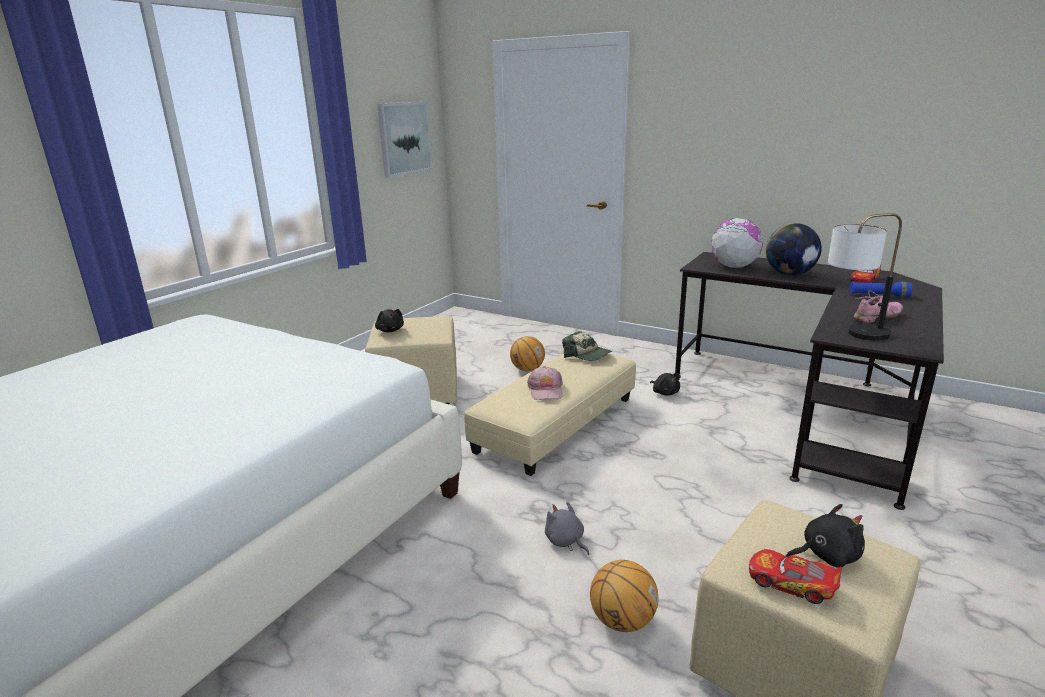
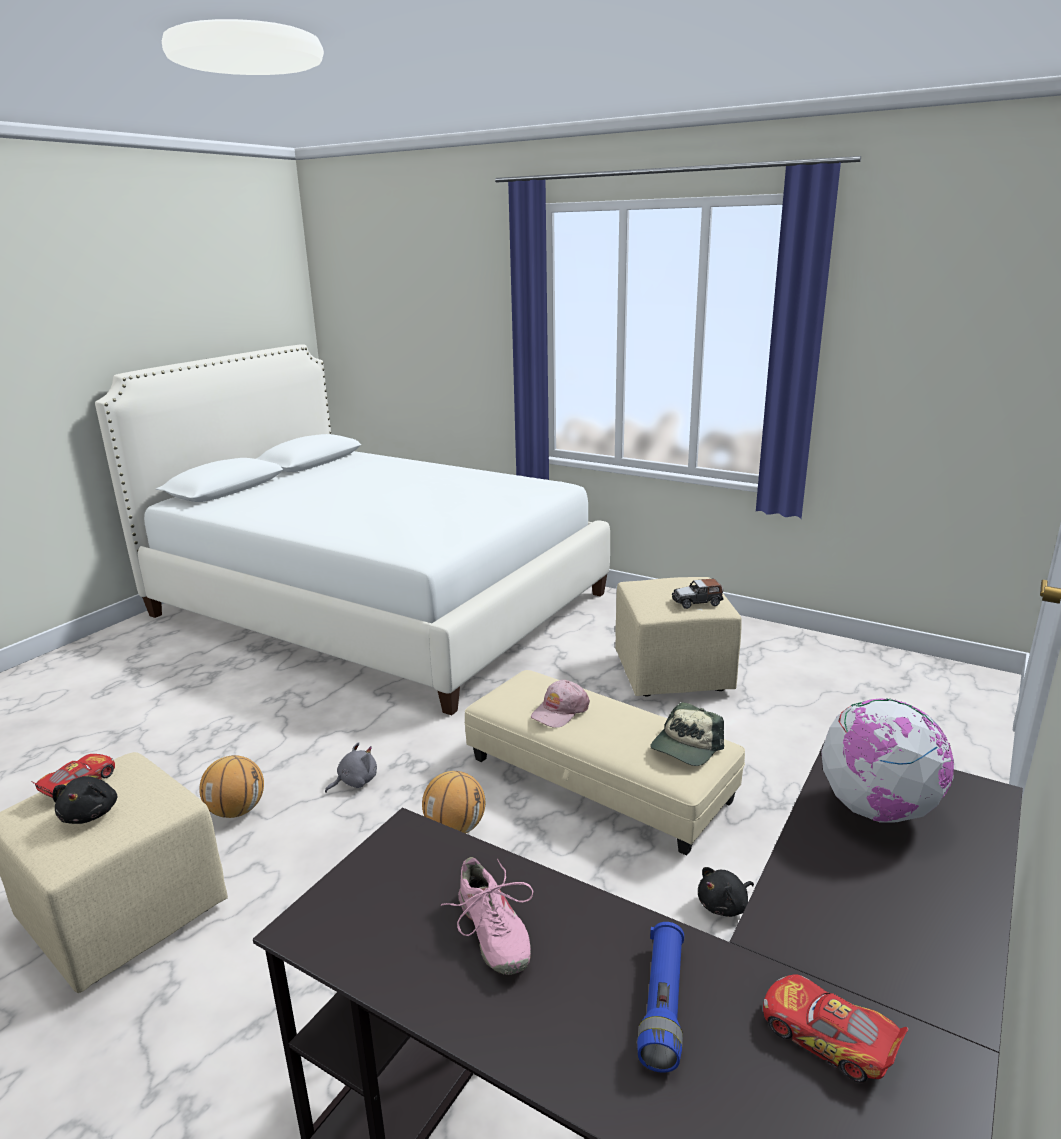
camera: 90 degrees right, 0 degrees up
(390, 330) = (661, 584): black plush toy -> none
(404, 138) = (968, 373): picture -> none
(430, 321) = (697, 602): none -> toy car
(527, 369) = (773, 753): basketball -> basketball (455, 828)
(546, 390) = (560, 711): pink cap -> pink cap turned 45 degrees counterclockwise
(789, 274) = (838, 888): globe -> none
(852, 336) = (401, 859): table lamp -> none

